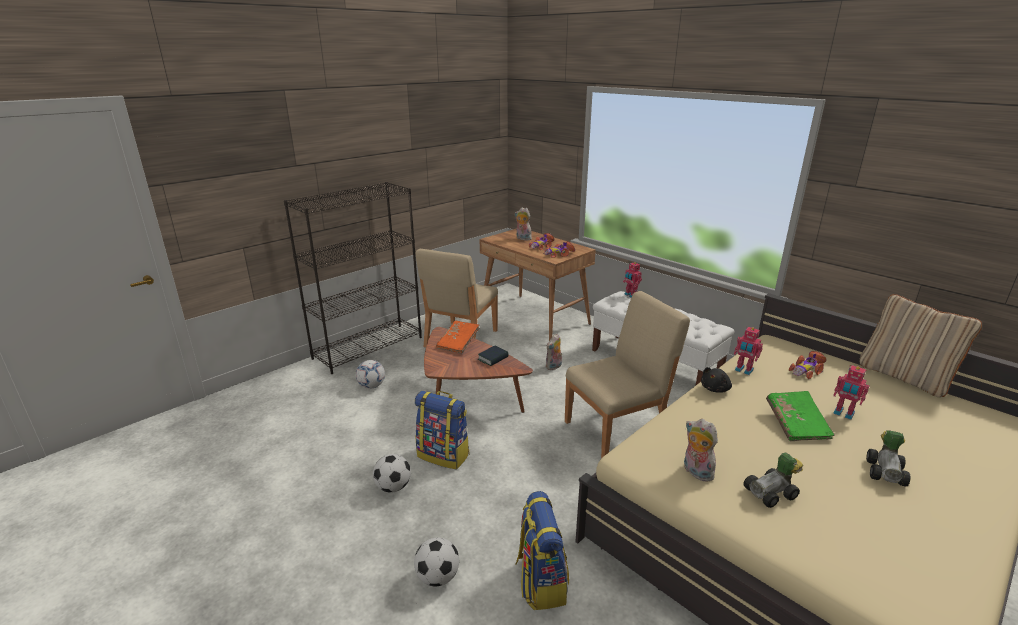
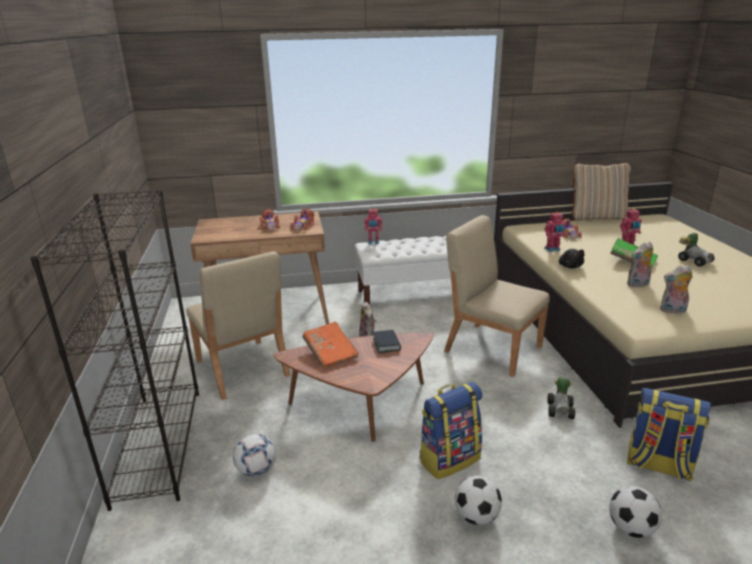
camera: 55 degrees left, 0 degrees up
(522, 238) = (233, 227): plush toy -> plush toy (638, 284)
(617, 429) = (492, 348): beige chair -> beige chair turned 60 degrees counterclockwise
(772, 493) = (705, 297): toy car -> toy car (561, 409)

